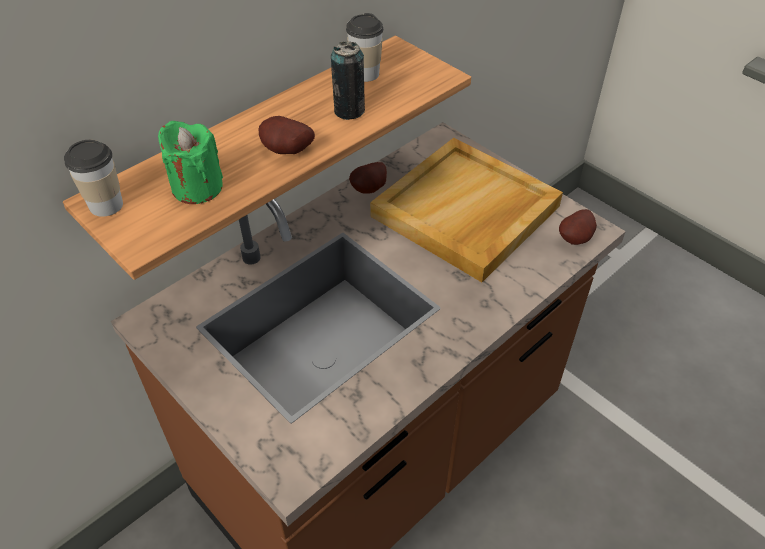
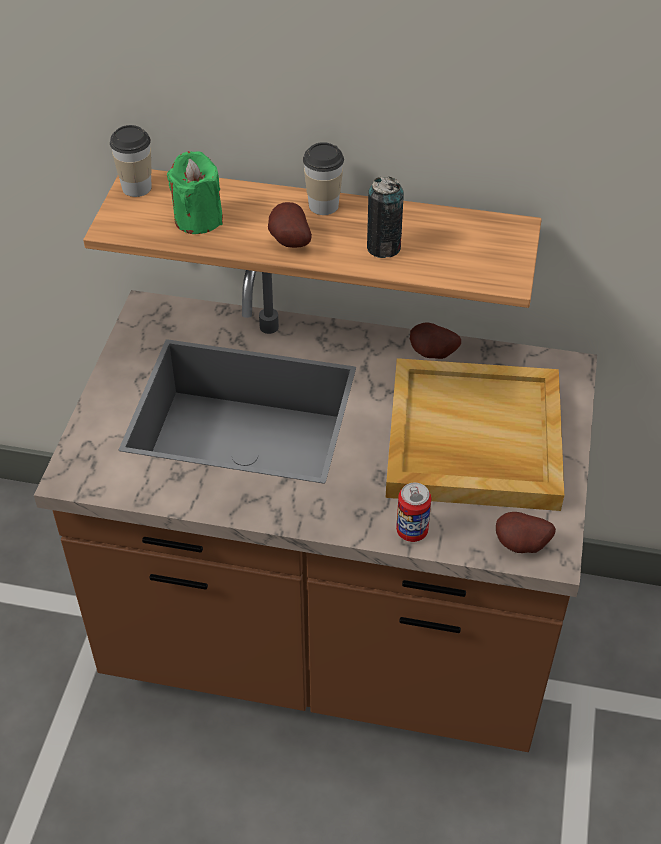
camera: 55 degrees right, 0 degrees up
(365, 74) = (451, 230): cup -> cup (323, 205)
(523, 285) = (412, 531): none -> can

